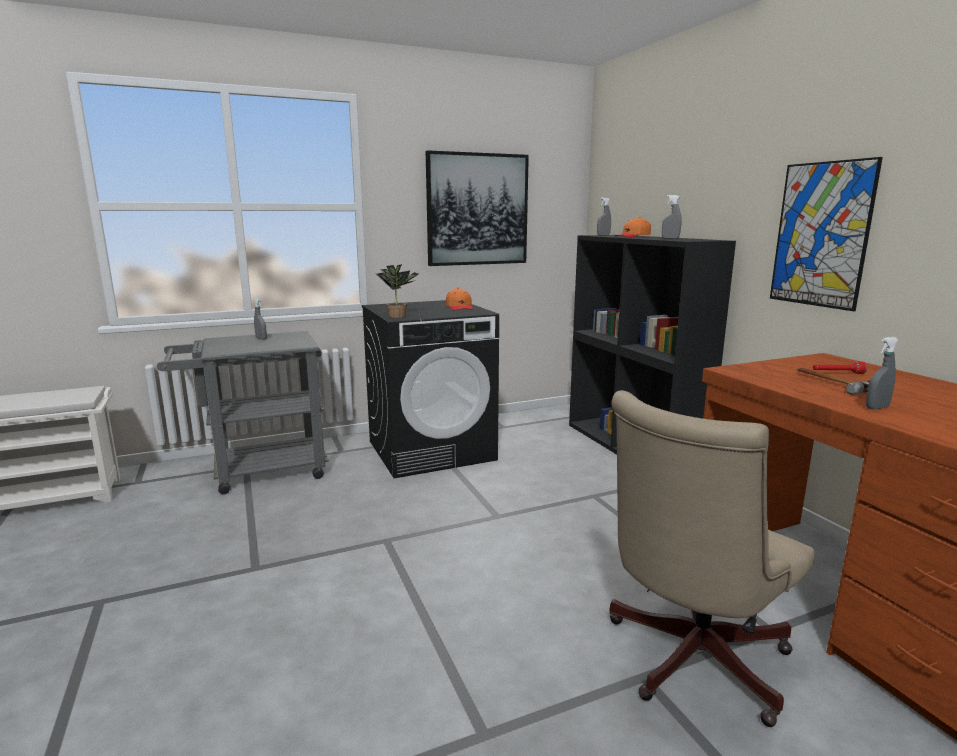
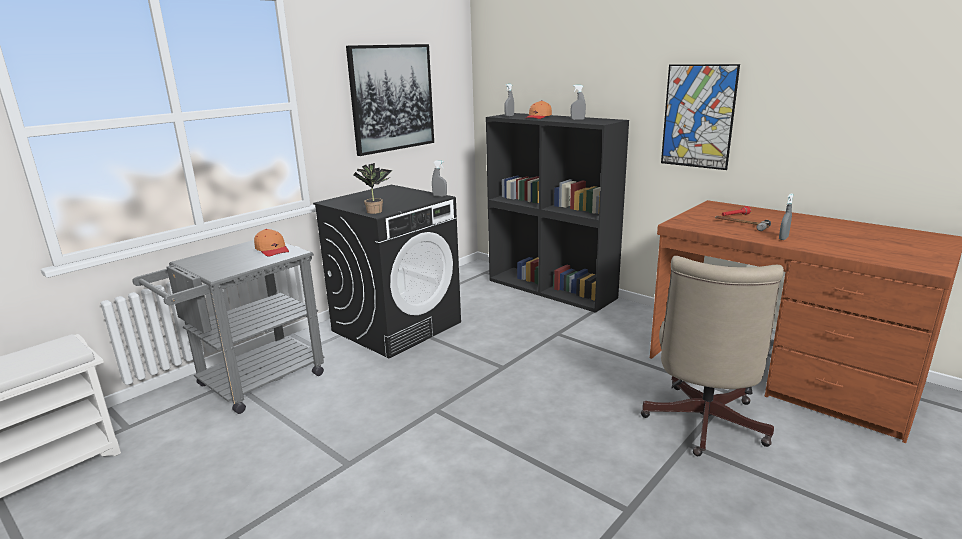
camera: 25 degrees left, 5 degrees up
(261, 339) = (237, 252): grey spray bottle -> grey spray bottle (440, 196)
(459, 307) = (410, 194): orange cap -> orange cap (272, 249)

